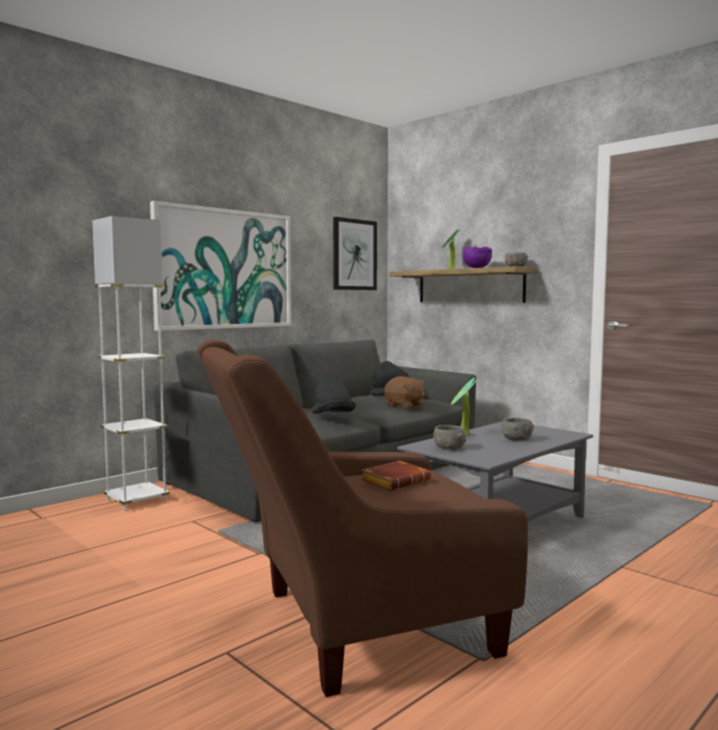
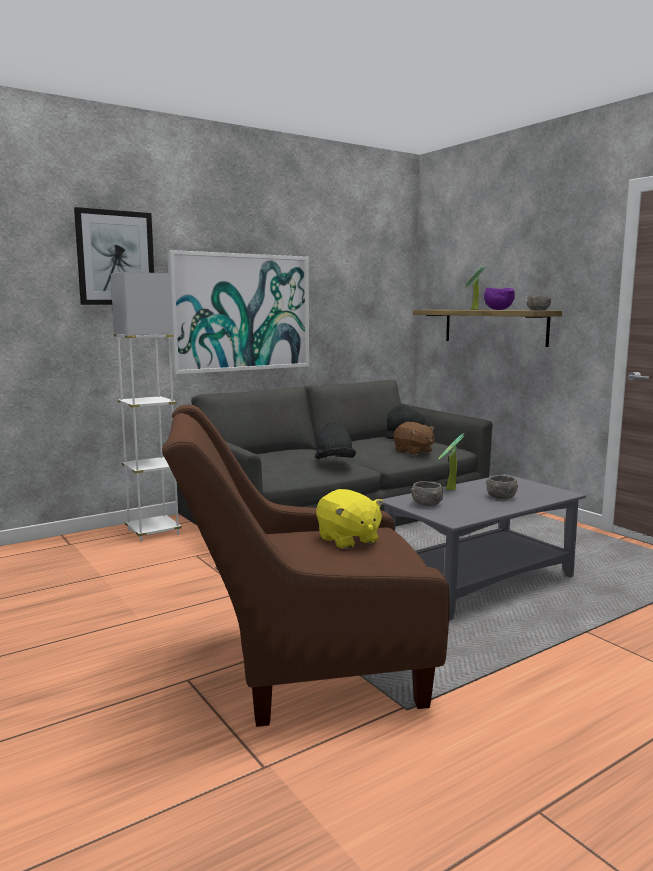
camera: 10 degrees right, 5 degrees up
(354, 255) = (379, 291): picture -> picture (115, 258)
(395, 481) = (348, 540): brown book -> yellow plush toy

